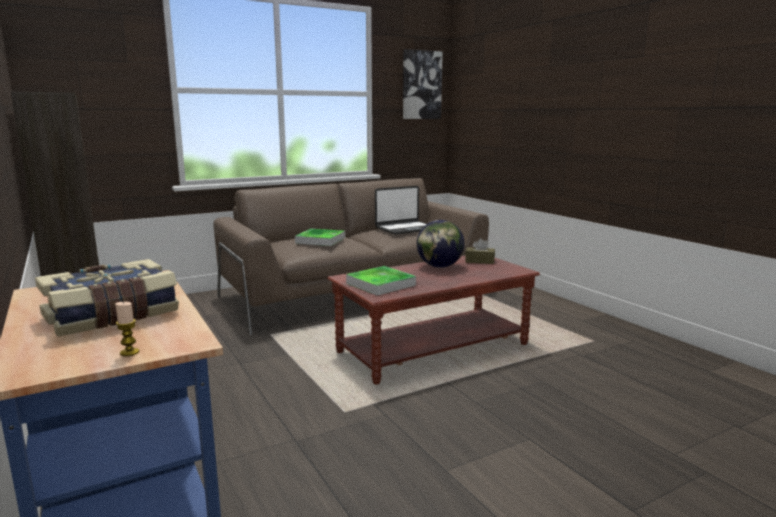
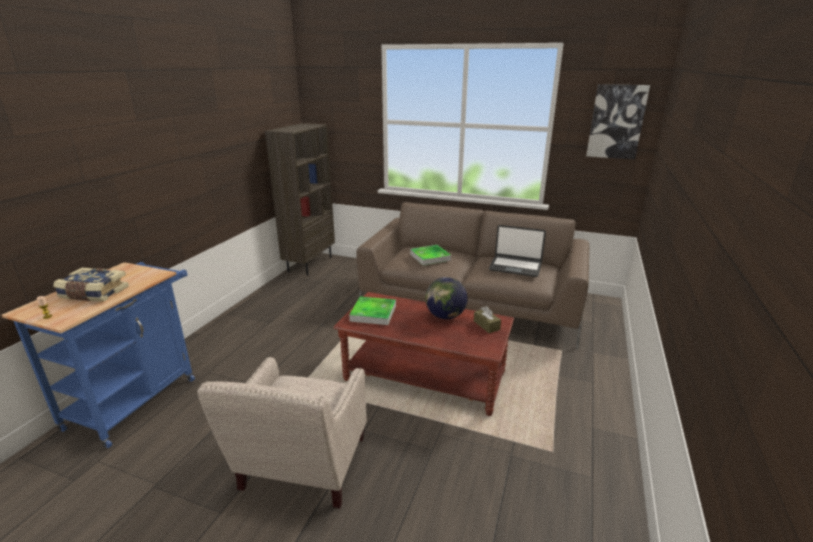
camera: 50 degrees right, 10 degrees up
(497, 456) = (300, 469): none -> beige armchair

